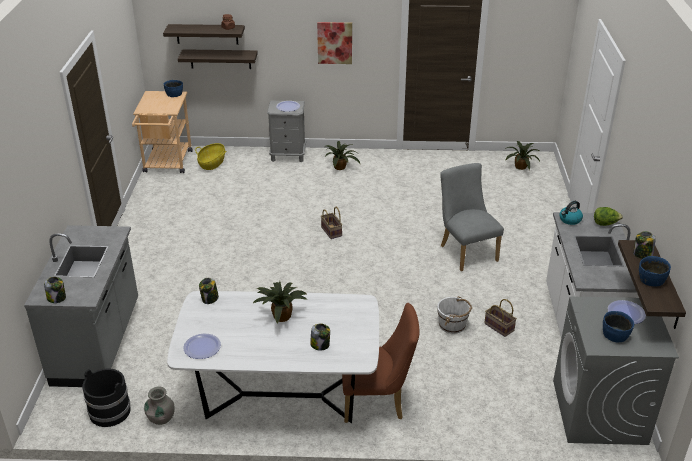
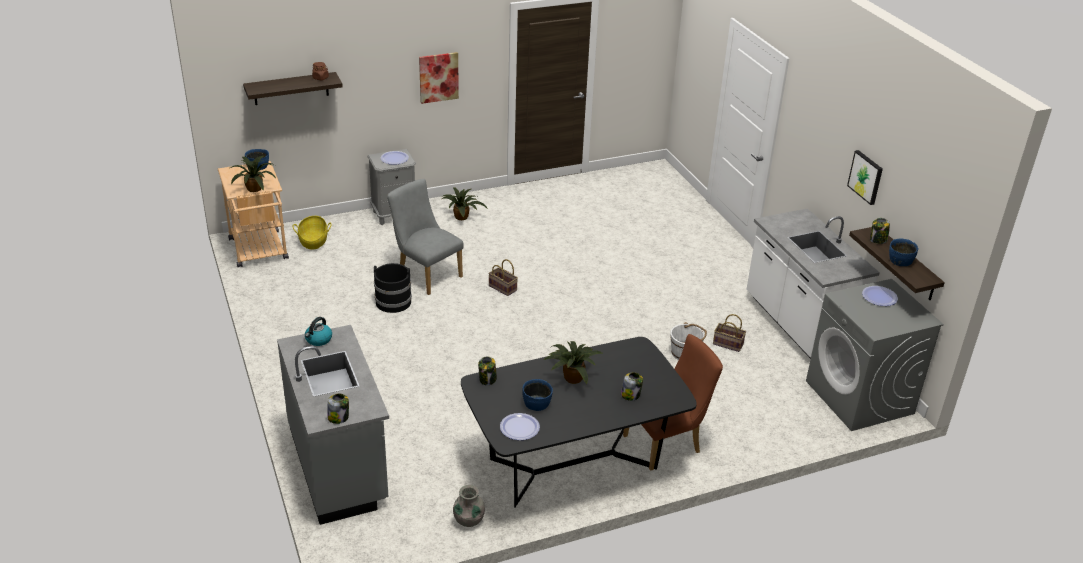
camera: 25 degrees left, 0 degrees up
(110, 411) = (409, 529): black bucket -> black bucket (393, 302)
(220, 59) = (307, 115): shelf -> none
(281, 396) = (573, 464): white dining table -> black dining table
(466, 251) = (649, 278): grey chair -> grey chair (426, 274)
(521, 167) = (645, 181): potted plant -> potted plant (255, 189)
(570, 220) = (773, 223): kettle -> kettle (318, 340)
(605, 224) = (805, 220): lettuce -> none
(615, 335) = (884, 317): blue bowl -> blue bowl (537, 403)
(652, 188) = (866, 177): none -> picture

